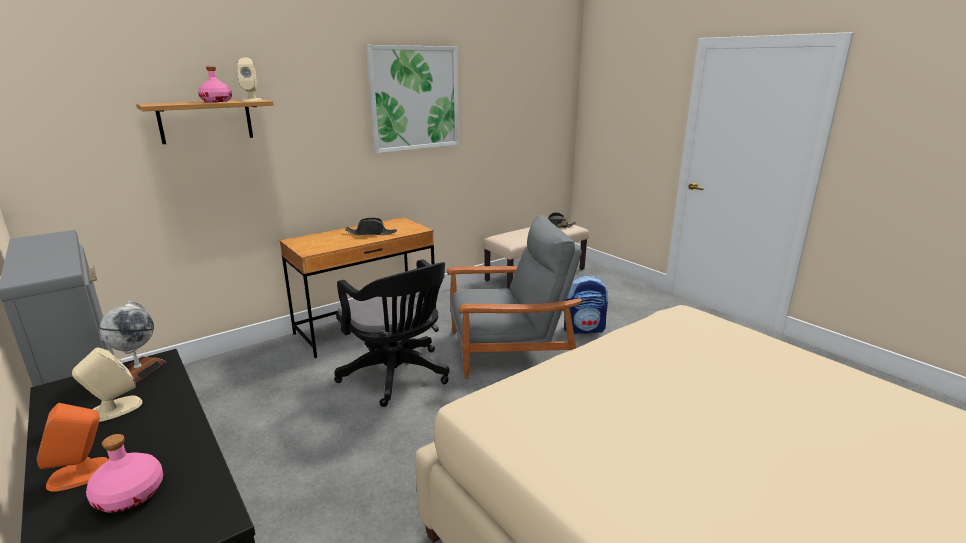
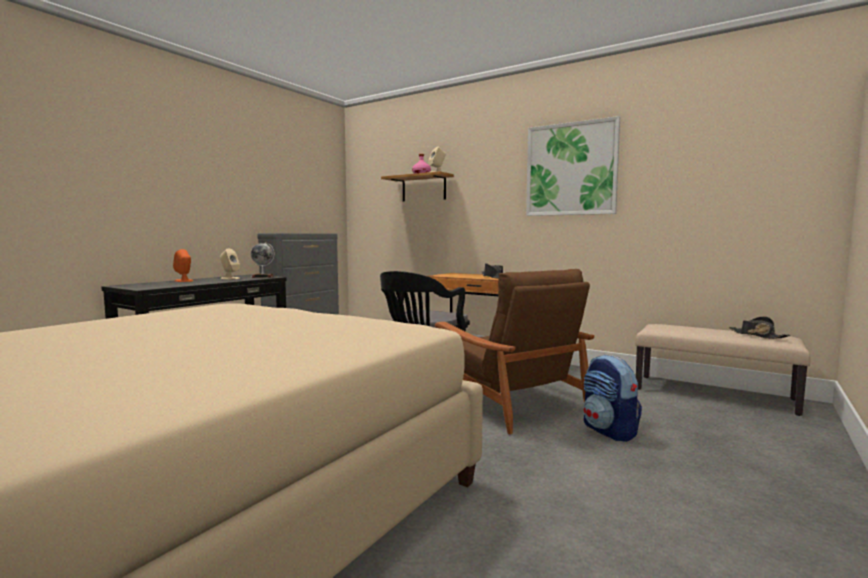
camera: 70 degrees right, 15 degrees down
(130, 495) = (167, 283): pink bottle -> none
(509, 349) = (510, 403): grey armchair -> brown armchair

